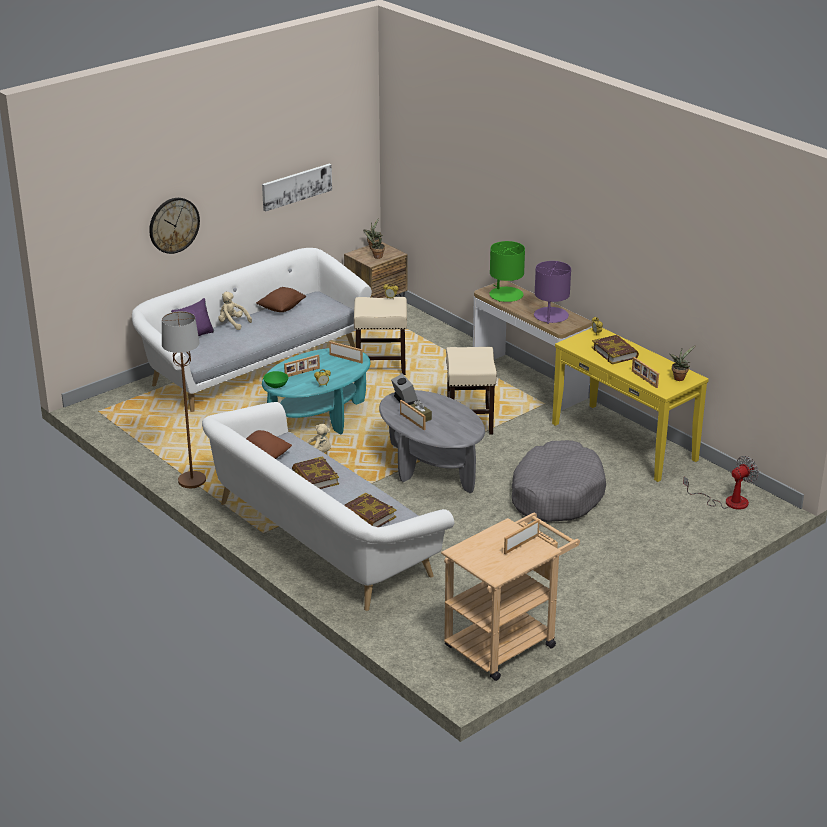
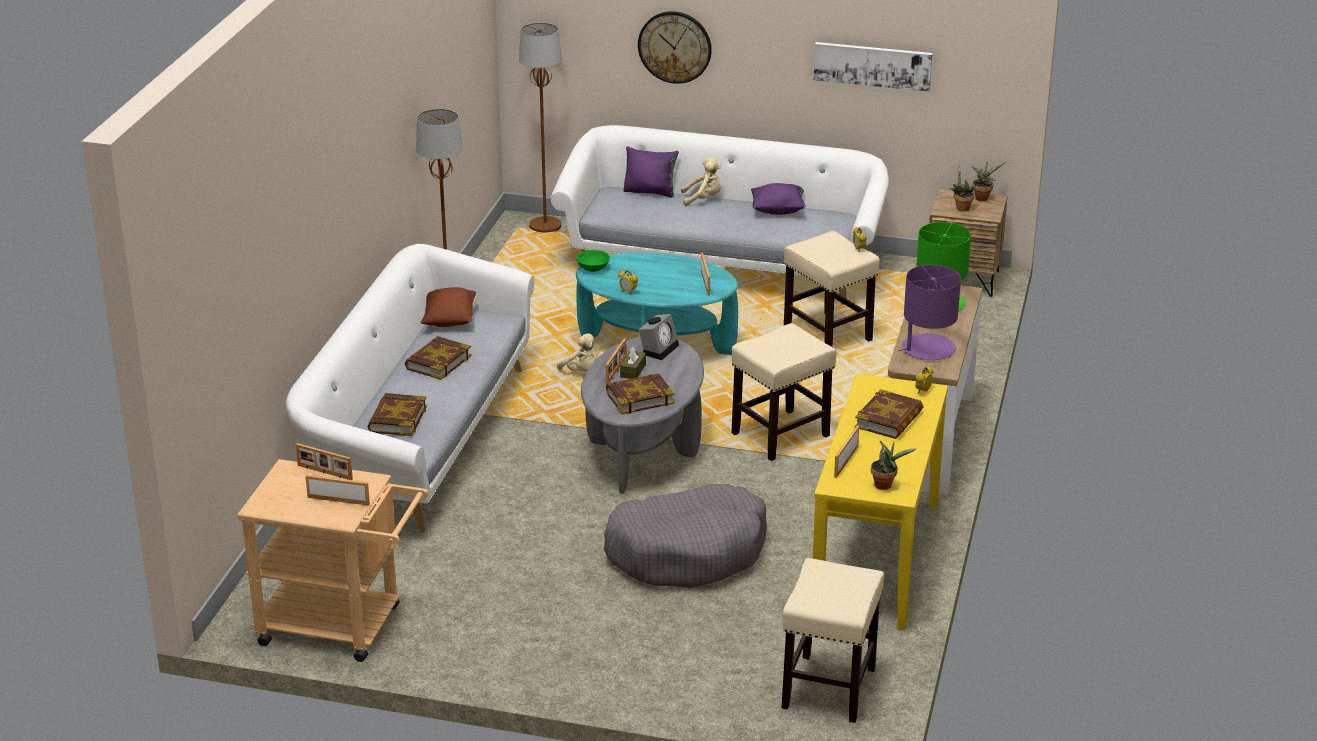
camera: 55 degrees right, 0 degrees up
(111, 401) = (545, 226): none -> brown floor lamp
(232, 323) = (703, 199): beige plush toy -> beige plush toy turned 90 degrees clockwise
(282, 308) = (778, 210): brown pillow -> purple pillow
(302, 373) = (639, 272): picture frame -> picture frame (324, 472)
(454, 425) = (639, 398): none -> book
(727, 502) = (829, 687): fan -> beige stool

